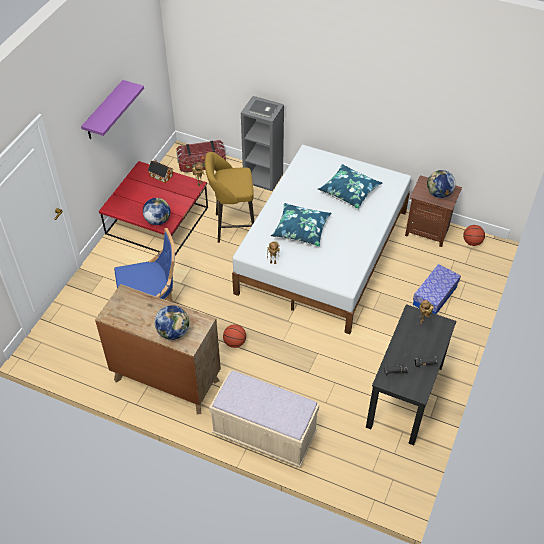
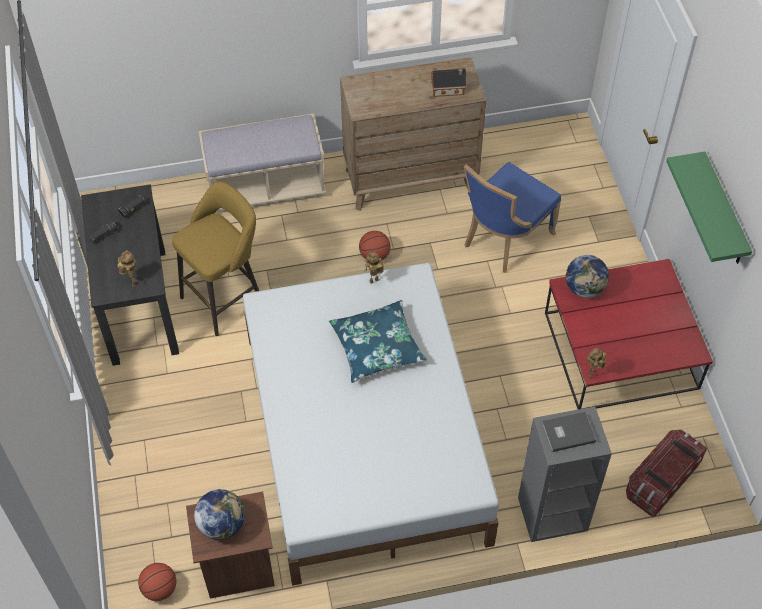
camera: 145 degrees right, 5 degrees up
(104, 111) = (724, 211): purple shelf -> green shelf
(160, 175) = (656, 356): toy house -> toy house (449, 88)
(173, 332) = (381, 86): globe -> none
(232, 227) = (516, 401): yellow stool -> yellow stool (226, 298)
(349, 191) = (359, 451): blue pillow -> none
(435, 296) = (170, 459): storage box -> none

